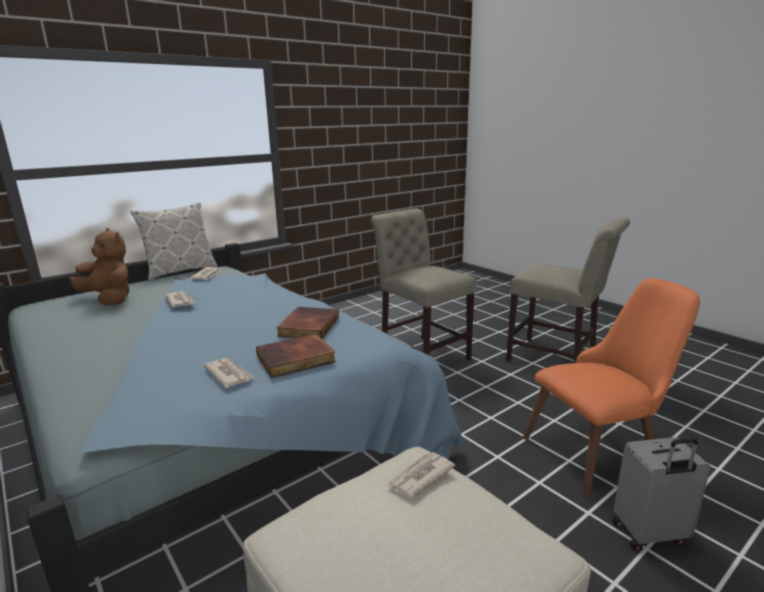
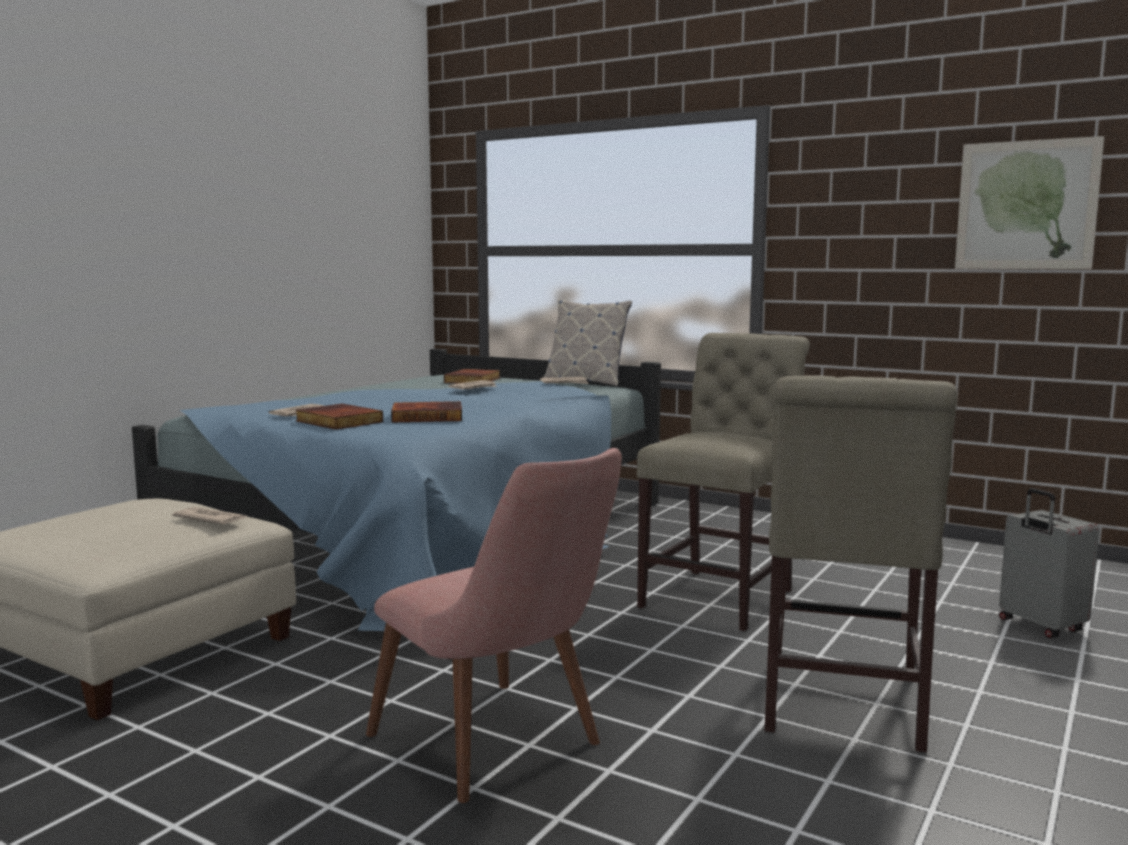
camera: 70 degrees right, 10 degrees down
(109, 299) = (473, 380): brown plush toy -> book
(393, 128) = (1026, 205): none -> picture
(601, 449) = (502, 748): orange chair -> pink chair
(650, 534) = (287, 781): grey suitcase -> grey suitcase (1039, 626)

